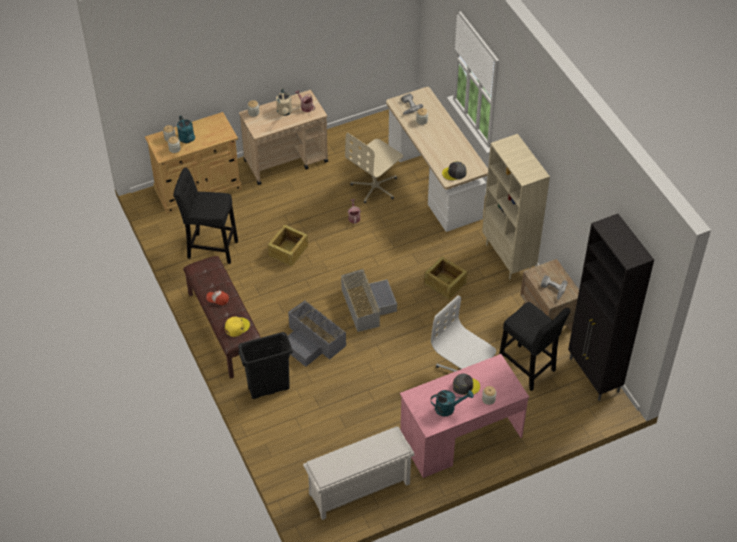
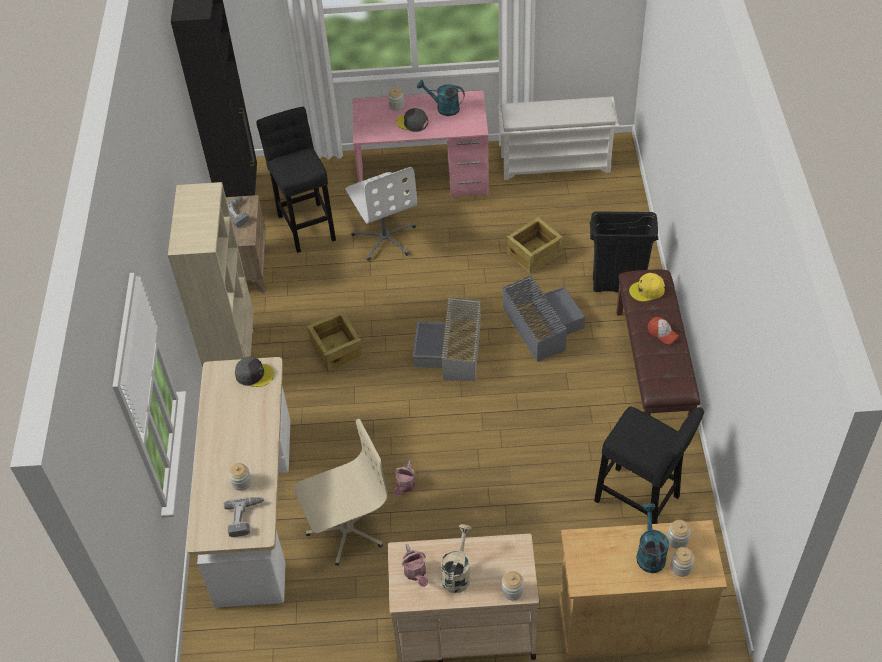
camera: 155 degrees left, 0 degrees up
(287, 251) = (526, 461): crate -> crate (534, 253)

